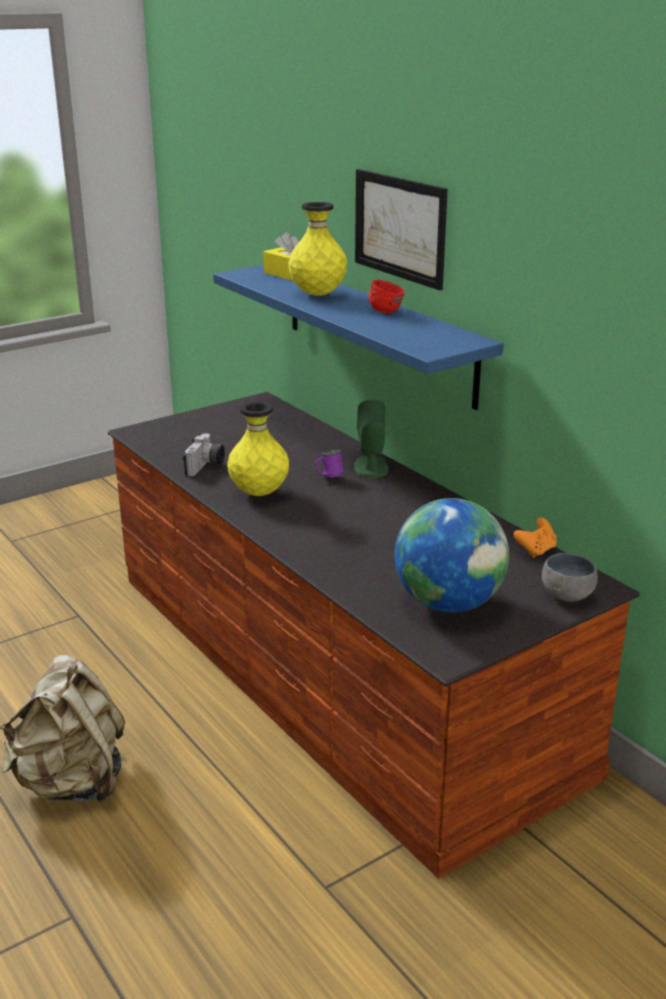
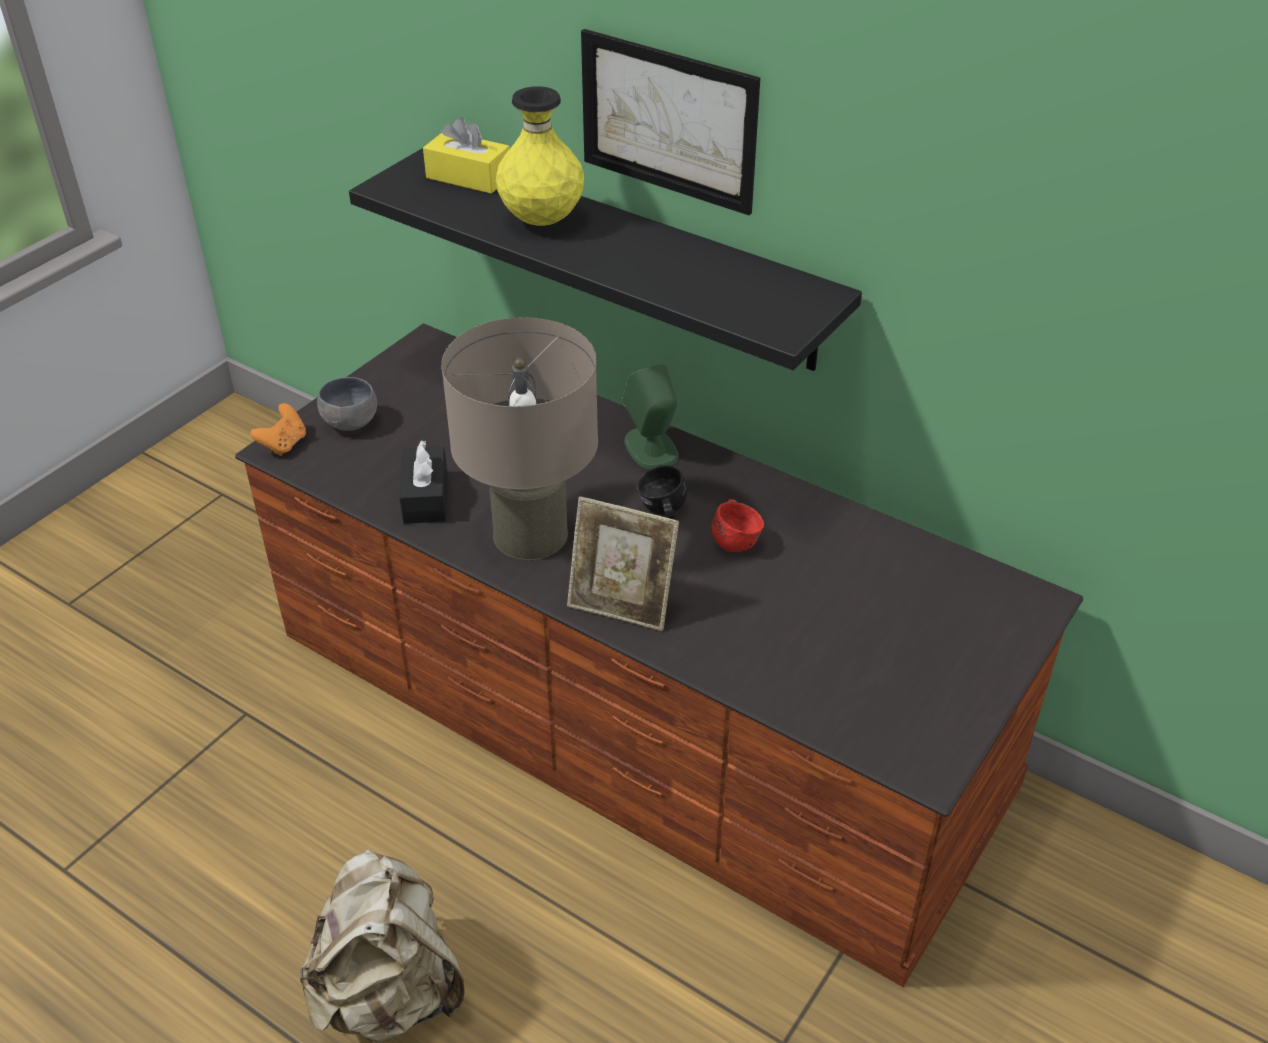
camera: 20 degrees left, 15 degrees up
(206, 466) = (425, 497): camera -> black tissue box
(259, 493) = (531, 534): yellow vase -> beige table lamp
(292, 536) = (622, 606): none -> picture frame
(329, 477) = (606, 481): purple mug -> none
(354, 498) = (661, 512): none -> black mug
(377, 331) = (628, 256): blue shelf -> black shelf
(387, 310) = (664, 242): red mug -> red mug (736, 539)
(448, 603) = (880, 677): globe -> none
(536, 550) = (934, 555): orange game controller -> orange game controller (284, 444)
(569, 595) = (1010, 624): grey bowl -> grey bowl (352, 422)

